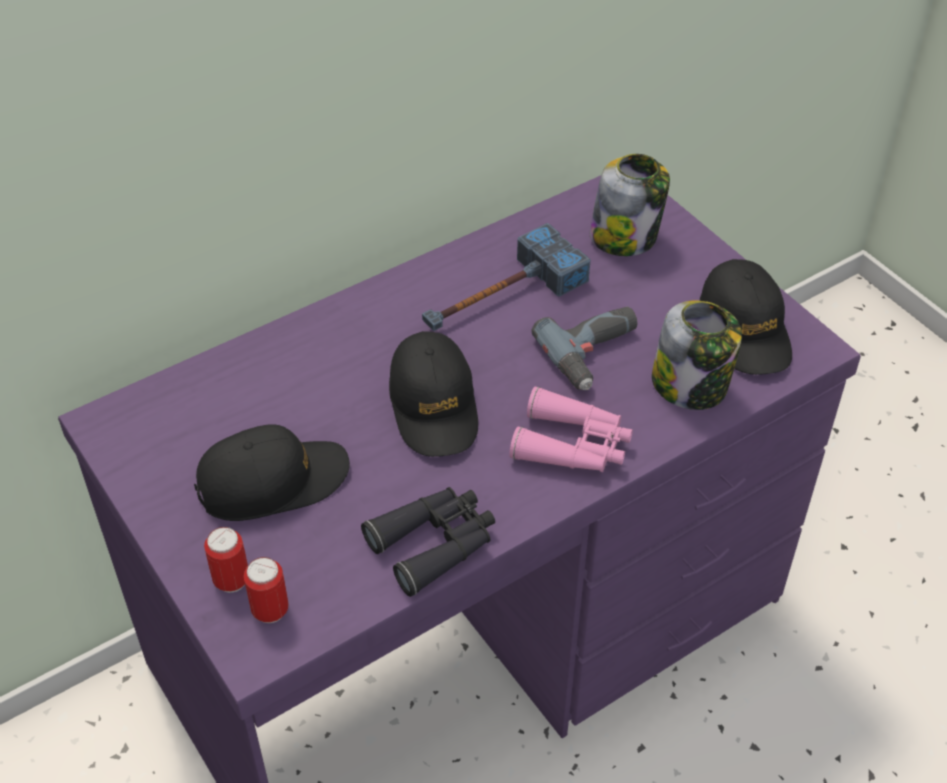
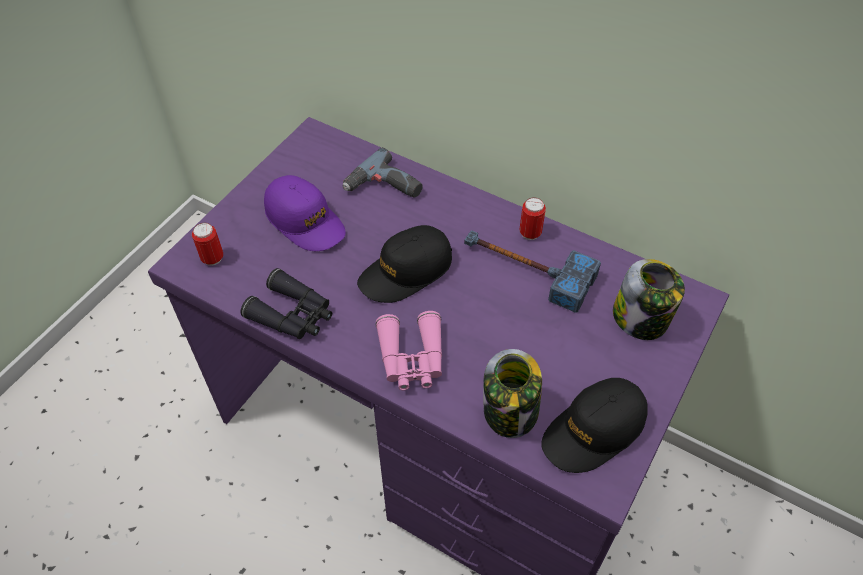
camera: 65 degrees right, 5 degrees up
(231, 580) = (227, 233): can -> can (530, 233)
(273, 481) = (305, 221): black cap -> purple cap
(596, 354) = (506, 342): power drill -> power drill (384, 188)

